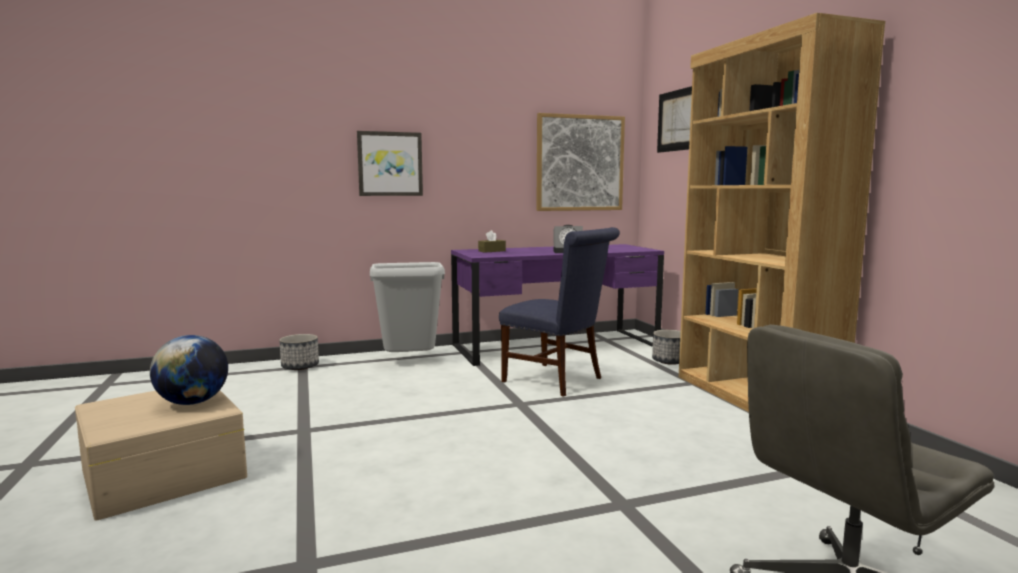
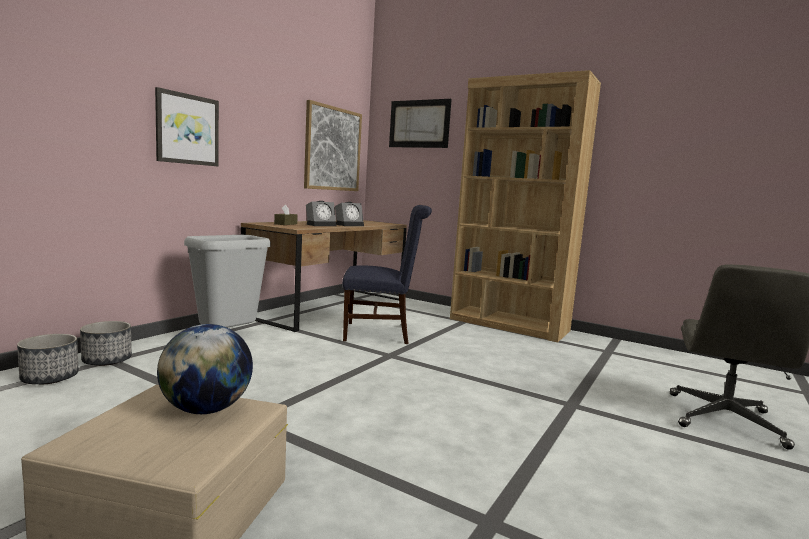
camera: 40 degrees left, 0 degrees up
(530, 252) = (321, 225): none -> alarm clock
(555, 346) = (330, 307): purple desk -> brown desk
(670, 361) = (425, 309): planter -> planter (50, 378)

